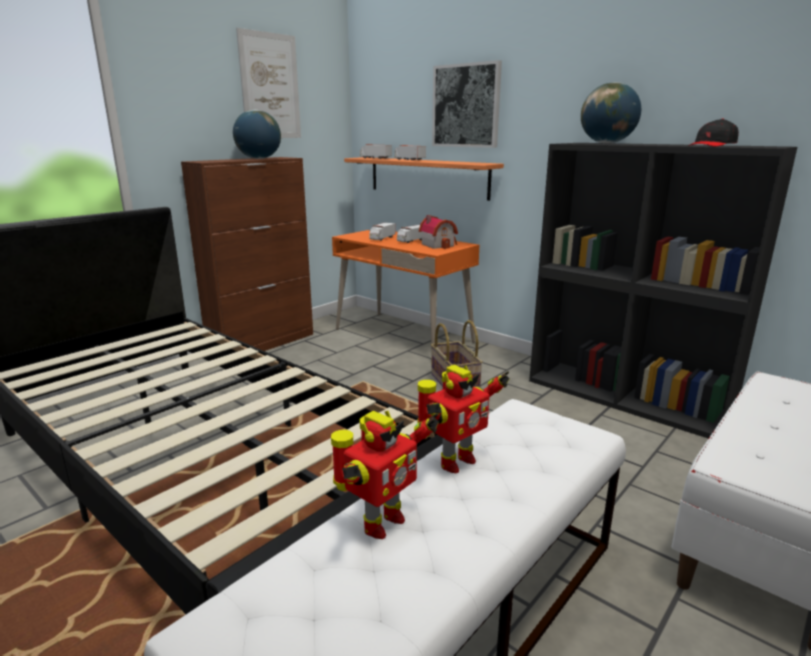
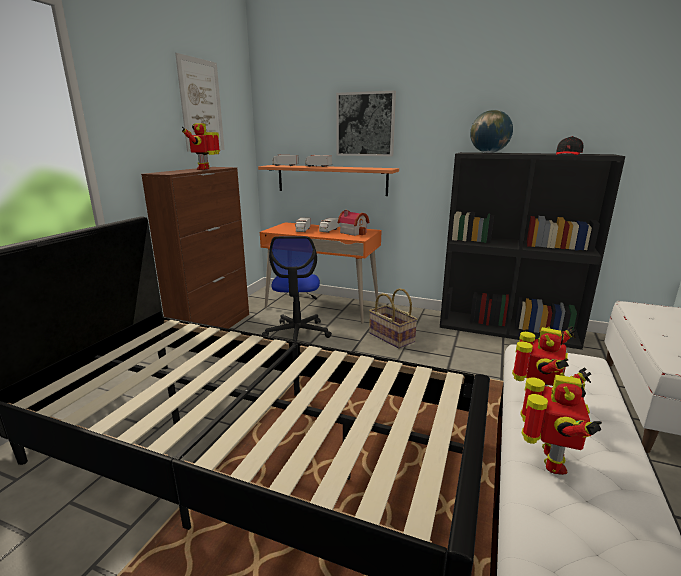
camera: 20 degrees left, 0 degrees up
(259, 159) = (205, 169): globe -> toy robot
(348, 362) = (297, 333): none -> office chair

